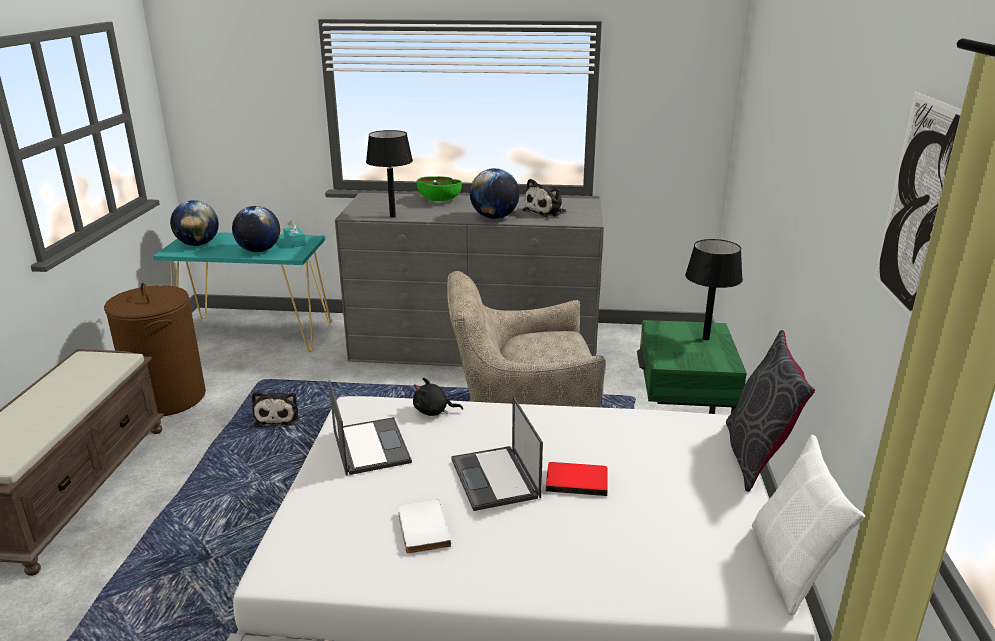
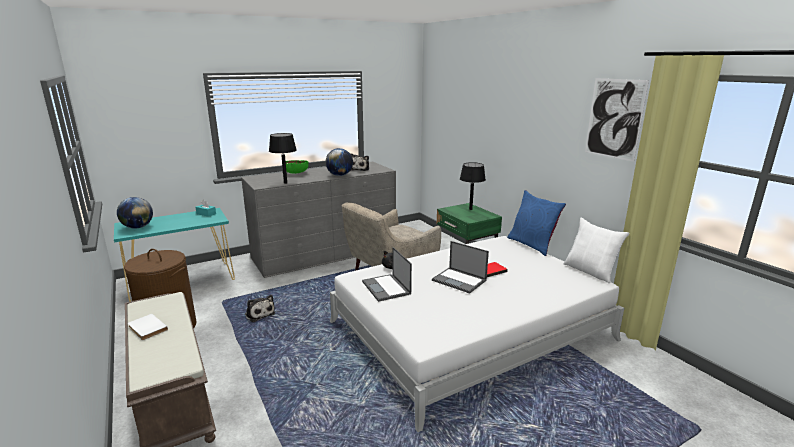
camera: 35 degrees left, 5 degrees down
(259, 251) = (190, 222): globe -> none
(370, 446) = (386, 288): laptop -> laptop turned 150 degrees counterclockwise
(421, 529) = (458, 307): white book -> white book (146, 329)
(757, 456) = (532, 245): grey pillow -> blue pillow

